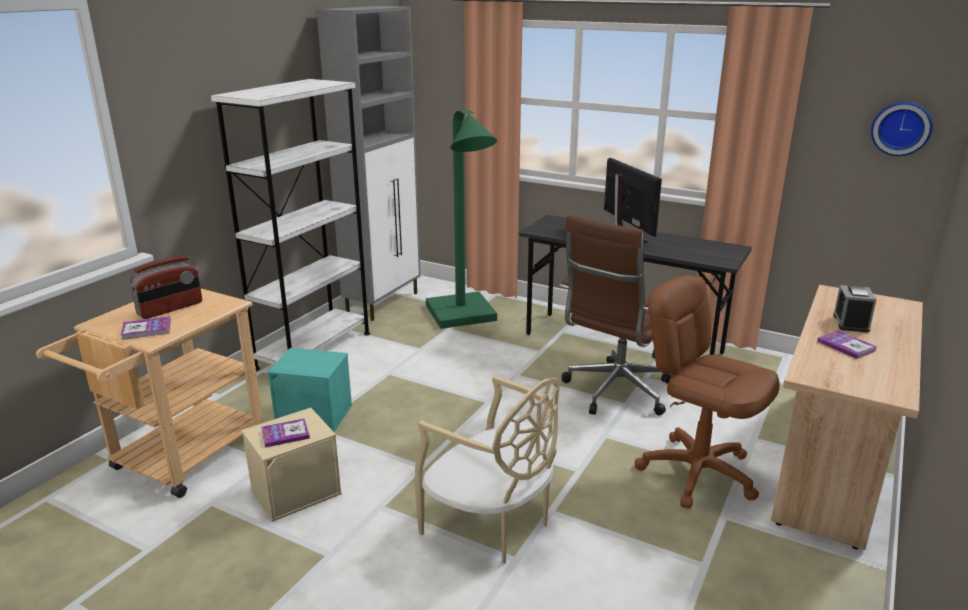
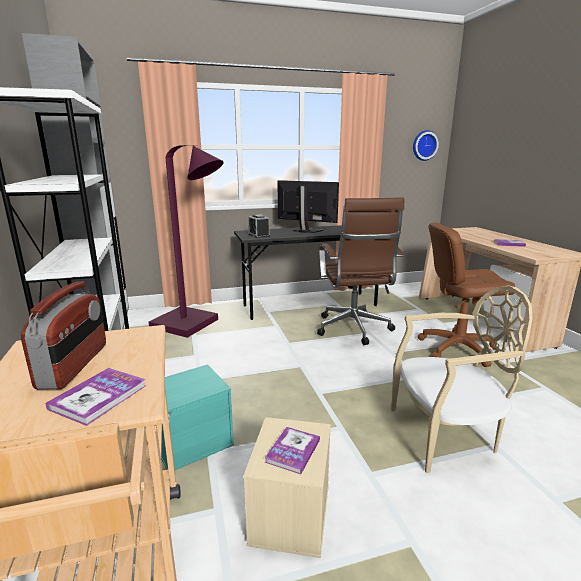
camera: 45 degrees left, 5 degrees down
(464, 317) = (192, 325): green floor lamp -> purple floor lamp
(850, 323) = (484, 237): alarm clock -> alarm clock (258, 235)

